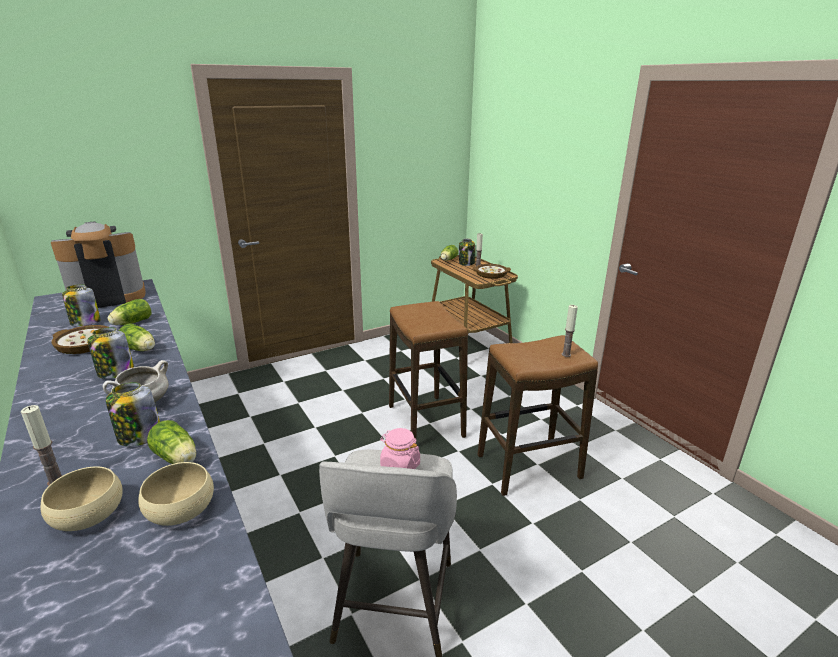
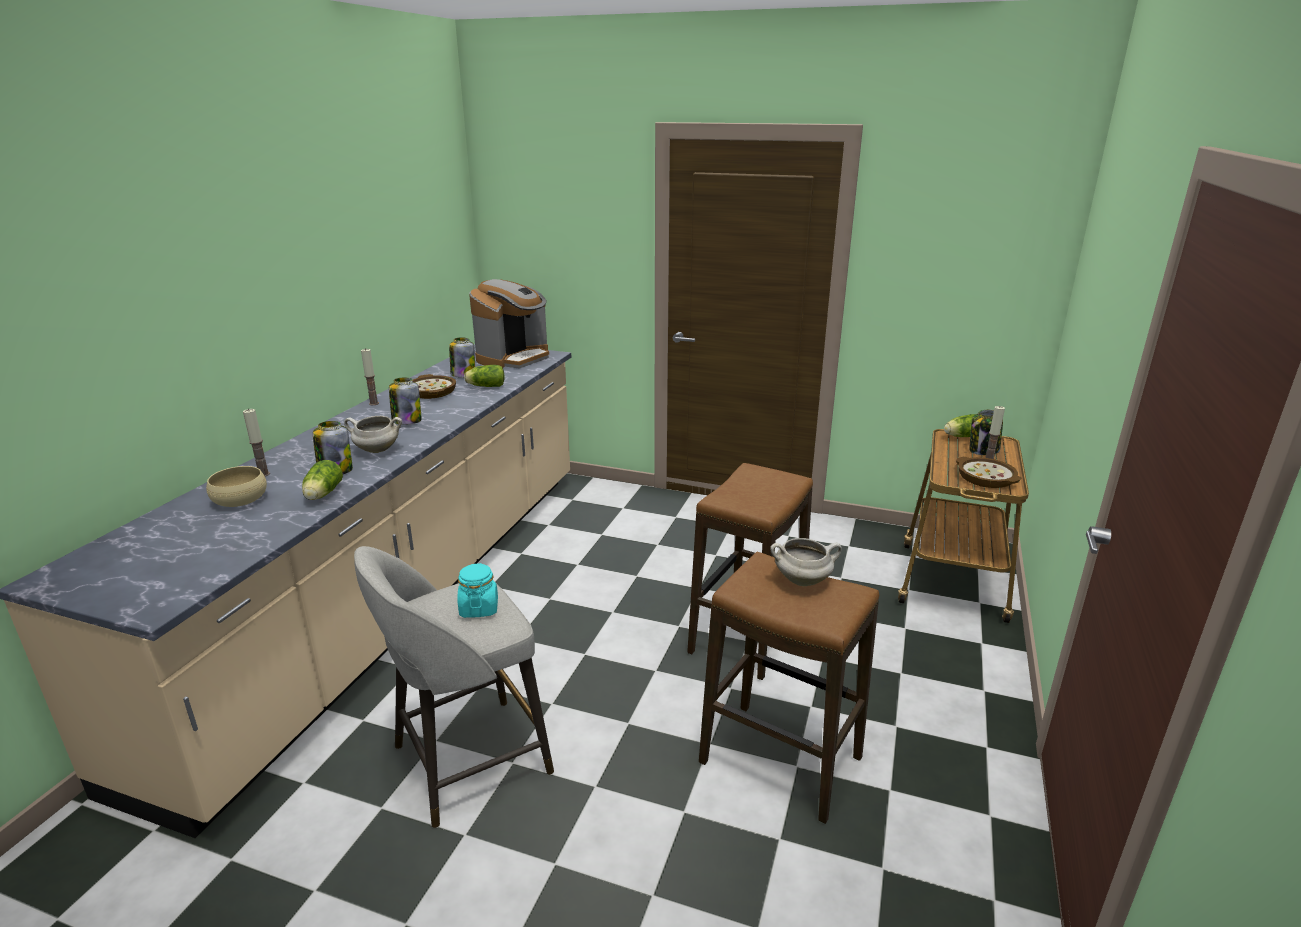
camera: 50 degrees right, 0 degrees up
(108, 297) = (514, 358): coffee machine -> coffee machine turned 105 degrees clockwise
(140, 349) = (450, 409): lettuce -> none
(180, 509) = (267, 524): beige bowl -> none
(400, 467) = (479, 608): pink jar -> turquoise jar
(534, 346) = (803, 580): none -> white cooking pot
(566, 354) = (818, 609): candle -> candle (374, 403)

